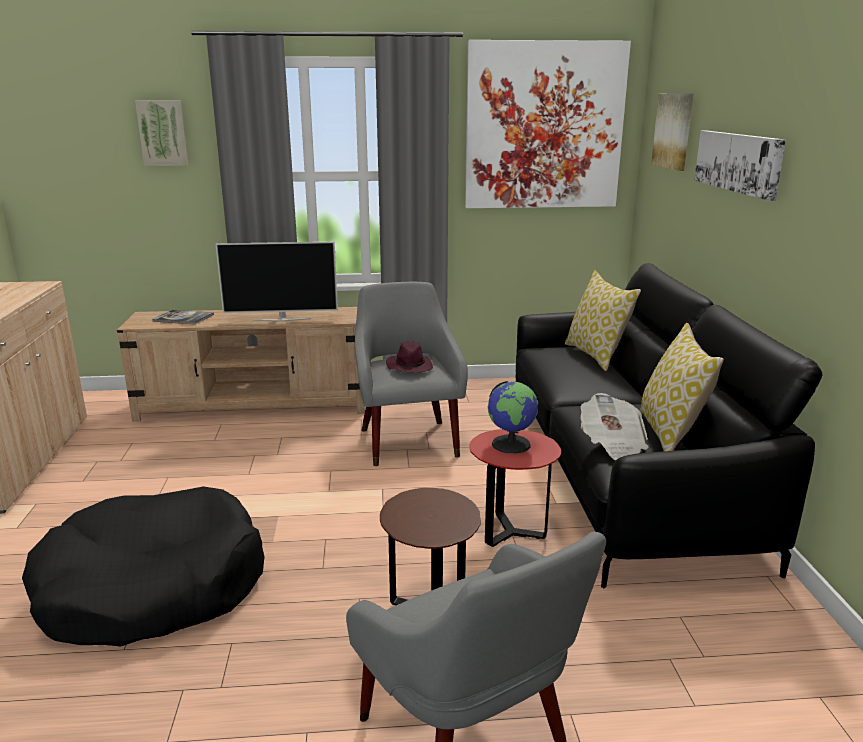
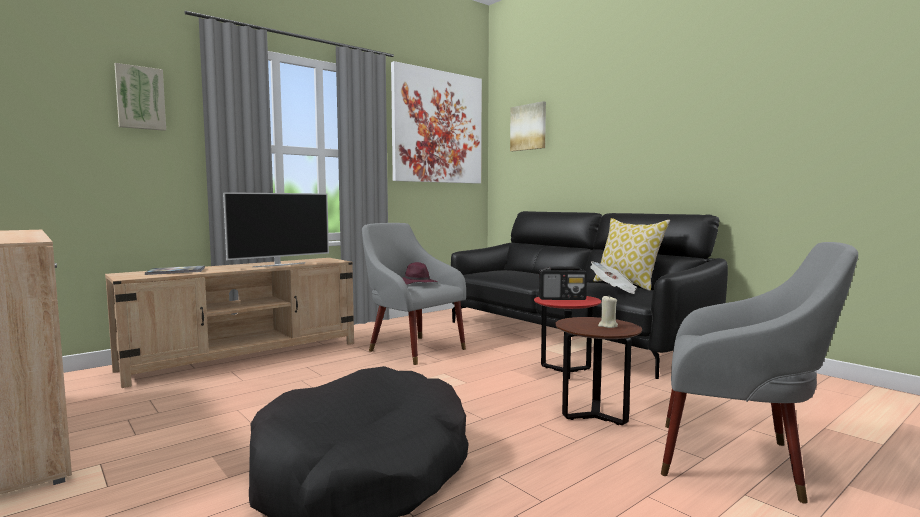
camera: 35 degrees left, 15 degrees down
(437, 520) = (608, 326): none -> beige candle
(511, 444) = (562, 299): globe -> radio
(596, 355) = (516, 270): pillow -> none
(738, 162) = (602, 129): picture -> none

